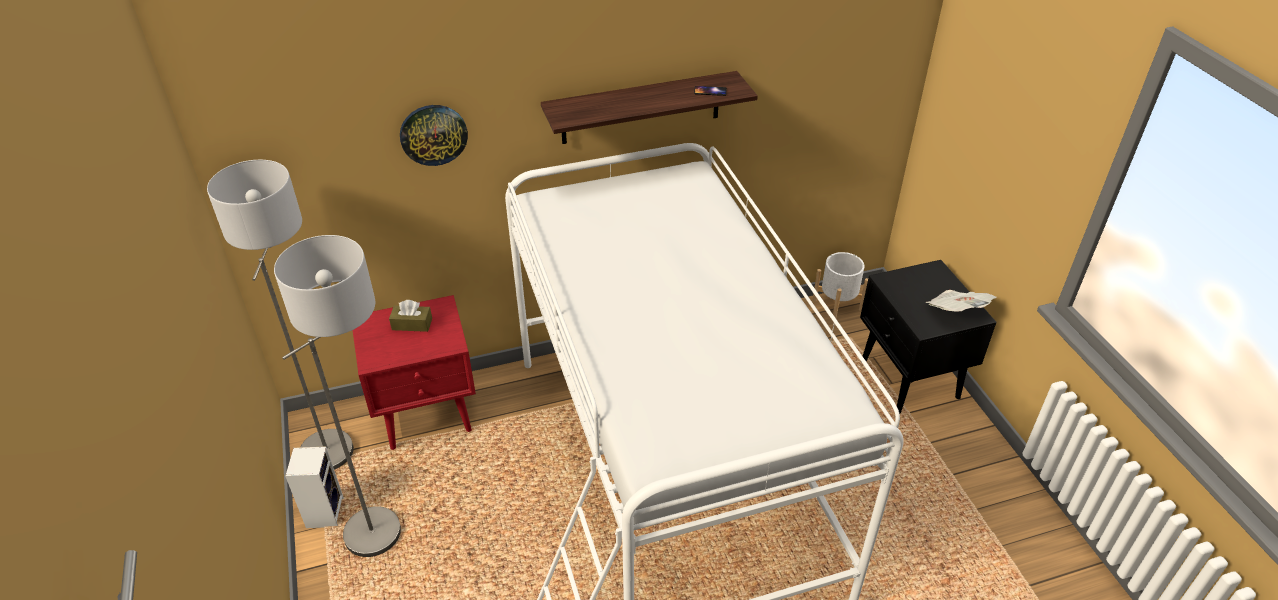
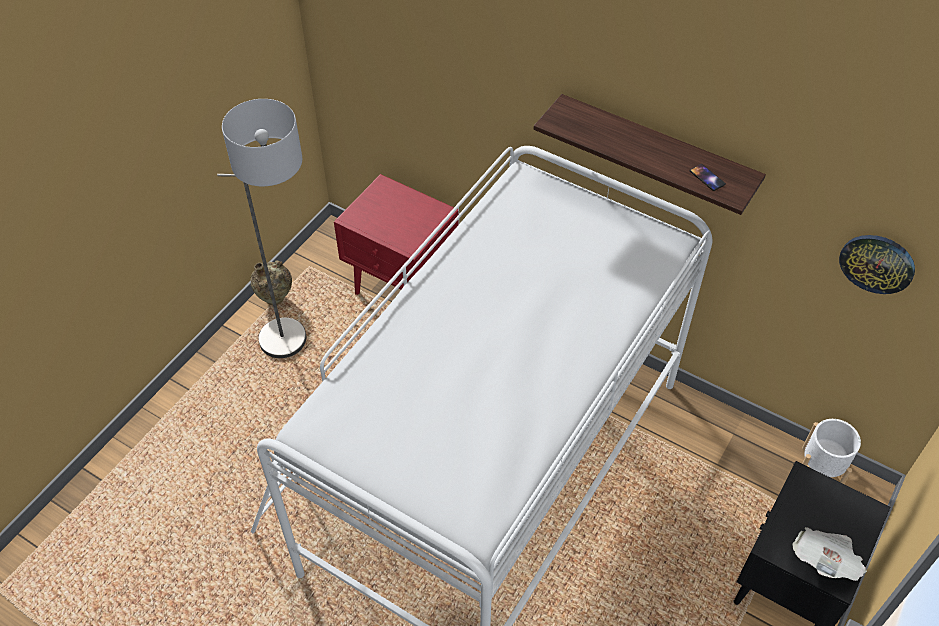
camera: 50 degrees right, 10 degrees up
(324, 511) = (276, 301): speaker -> beige vase
(330, 440) = (331, 255): grey floor lamp -> none
(412, 324) = (406, 211): brown tissue box -> none
(433, 134) = (467, 70): wall clock -> wall clock (877, 263)

